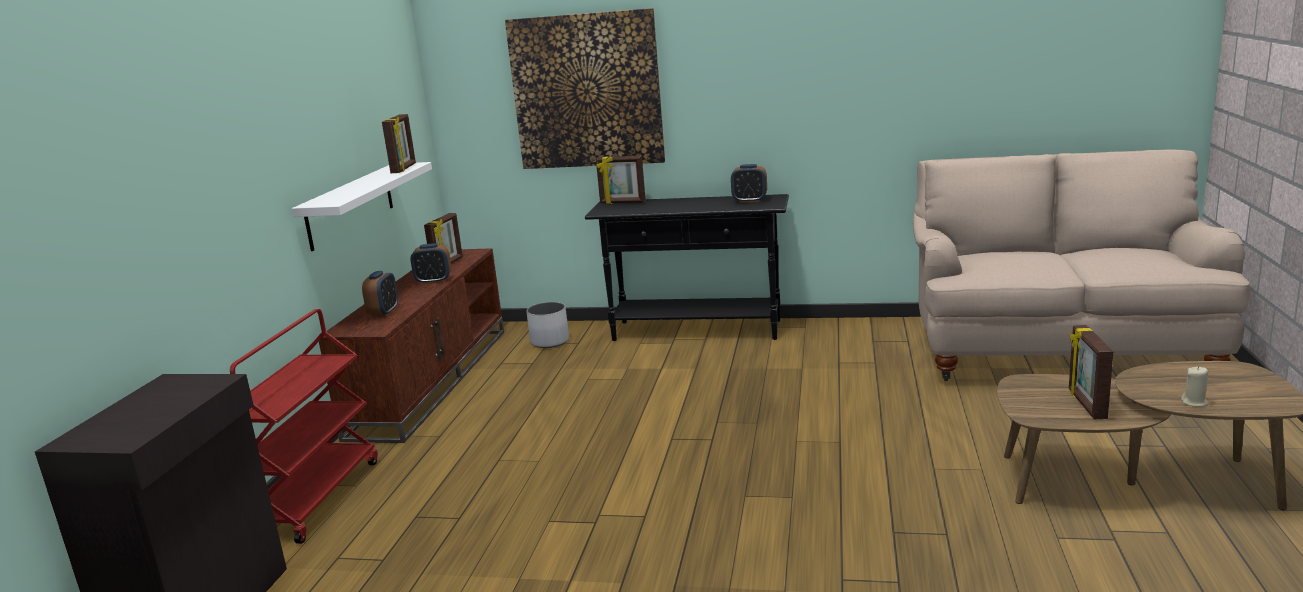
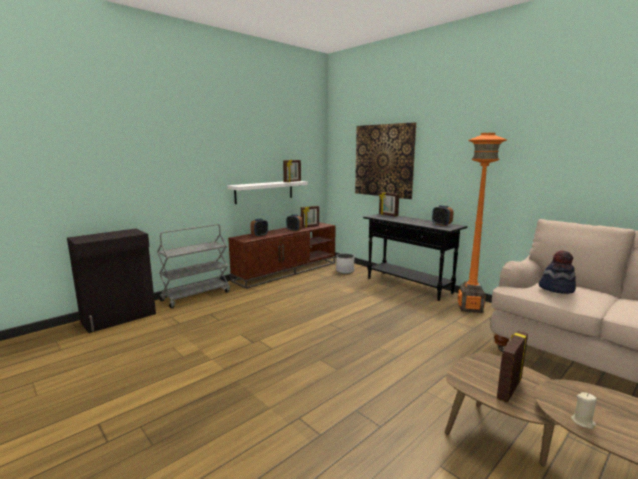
camera: 35 degrees right, 5 degrees down
(313, 498) = (196, 295): red cart -> grey cart
(832, 335) = (470, 308): none -> orange floor lamp
(1007, 261) = (556, 288): none -> hat

